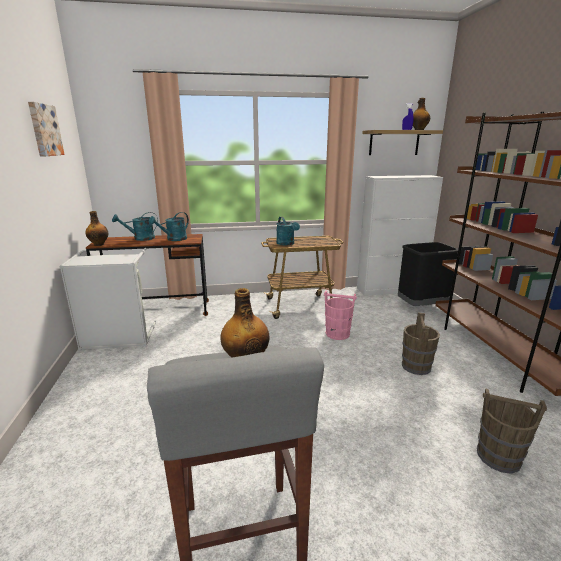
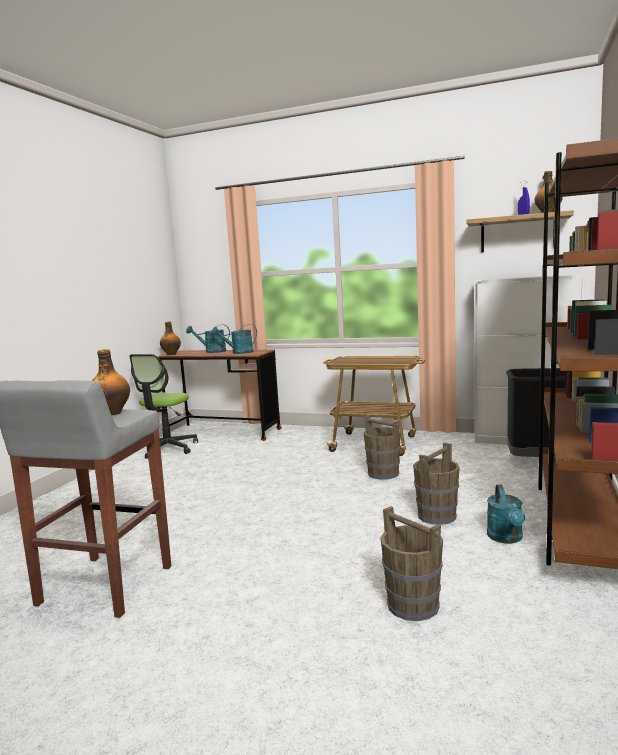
camera: 30 degrees right, 10 degrees down
(44, 130) = (125, 248): picture -> none
(118, 339) = (167, 448): grey laundry basket -> office chair
(287, 244) = (352, 361): turquoise watering can -> turquoise watering can (506, 538)
(337, 334) = (383, 473): pink bucket -> brown bucket

